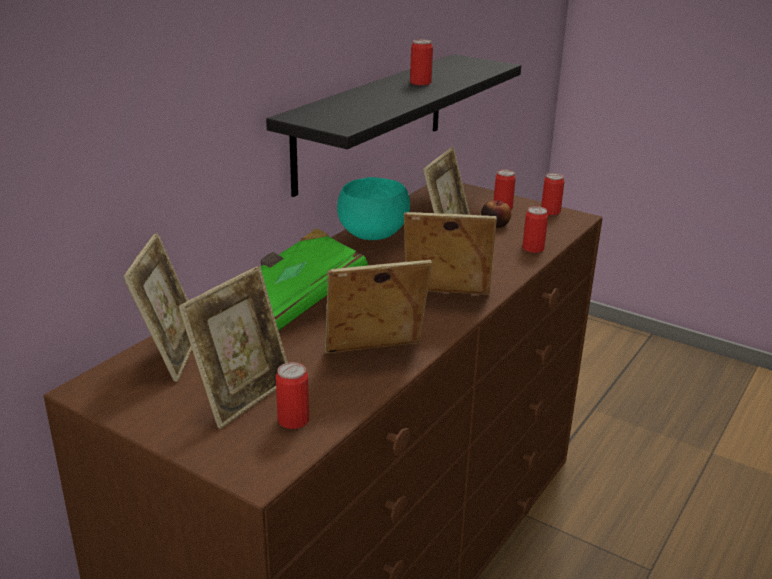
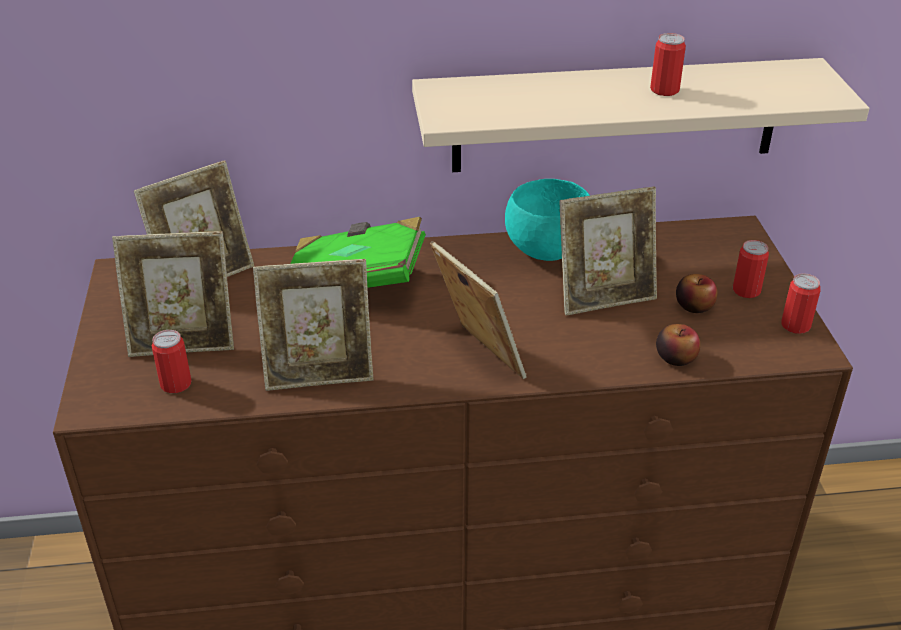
camera: 50 degrees right, 10 degrees up
(371, 121) = (616, 115): black shelf -> beige shelf
(375, 356) = (319, 372): picture frame -> picture frame turned 135 degrees clockwise
(533, 248) = (676, 357): can -> apple

